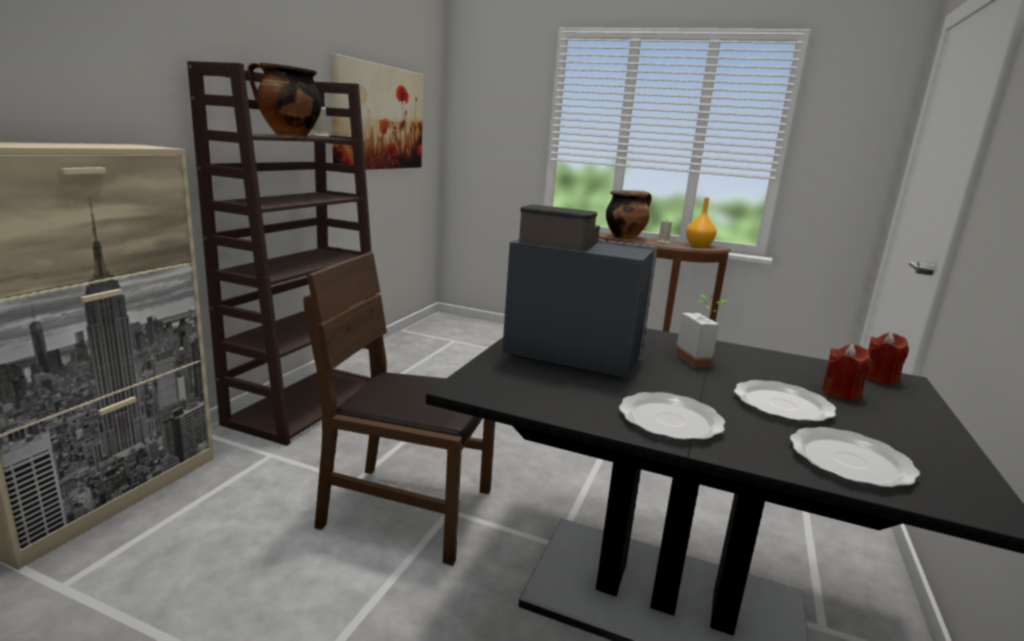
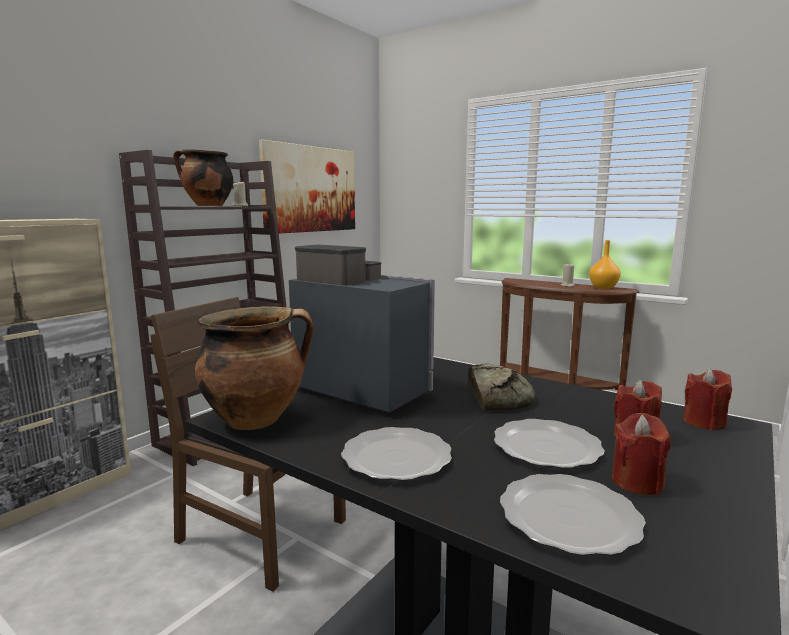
camera: 15 degrees right, 5 degrees down
(625, 238) = (530, 282): cooking pot -> cooking pot (257, 419)
(700, 360) = (497, 397): potted plant -> bread
(873, 430) = (637, 482): none -> red candle

